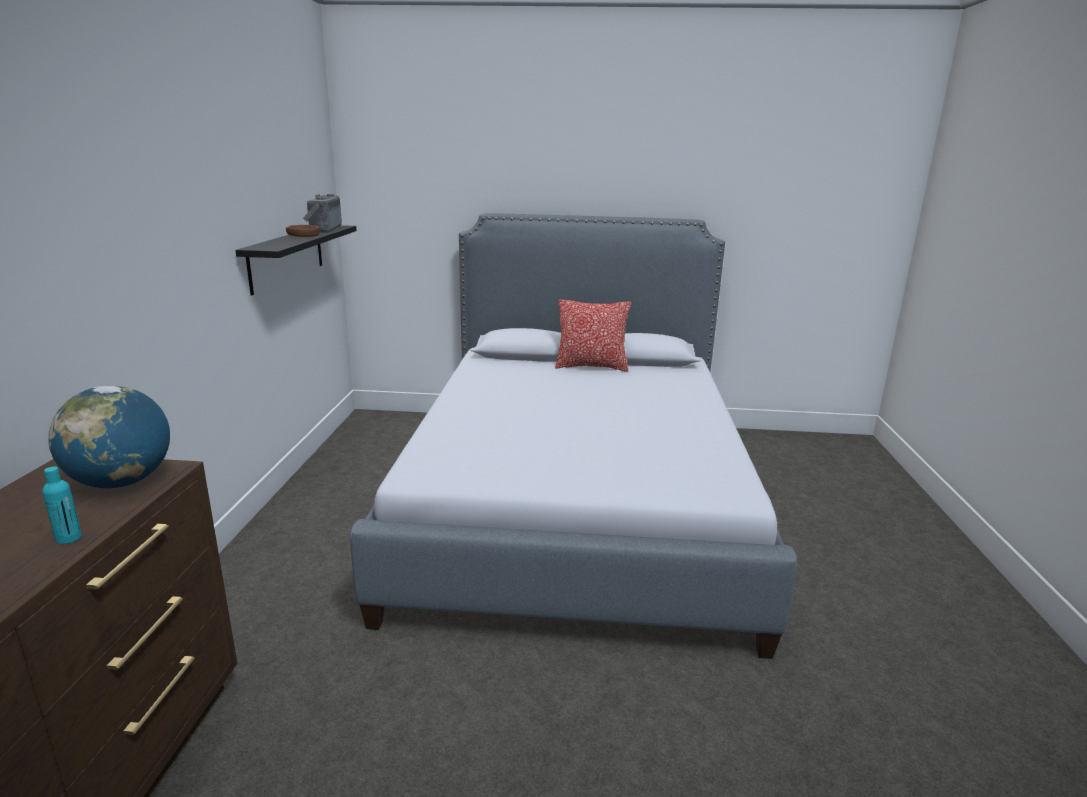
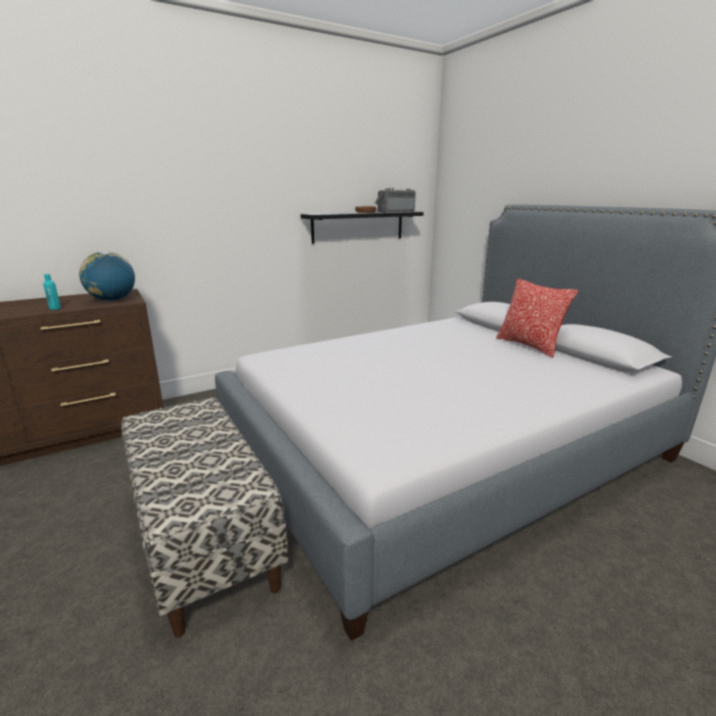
camera: 55 degrees right, 0 degrees up
(560, 709) = (204, 536): none -> bench

